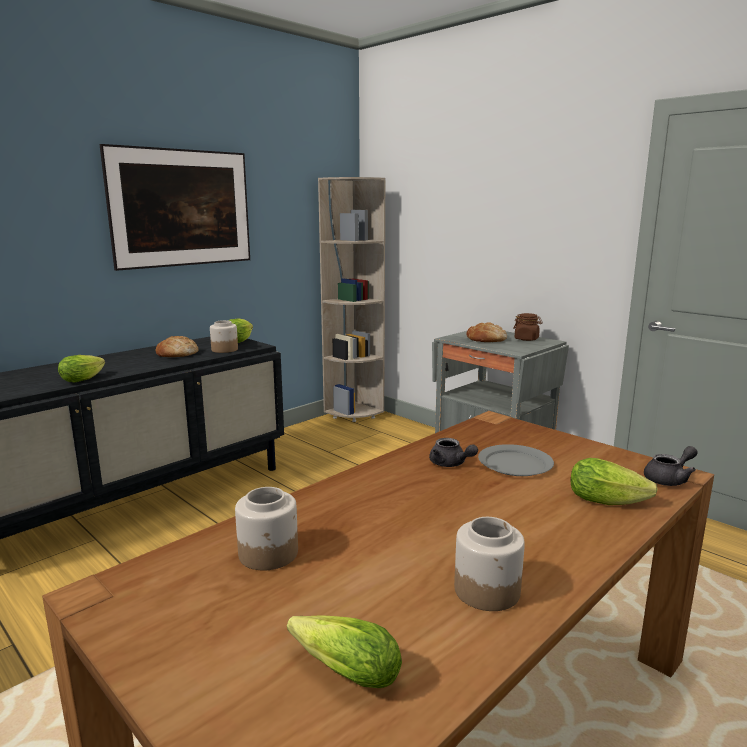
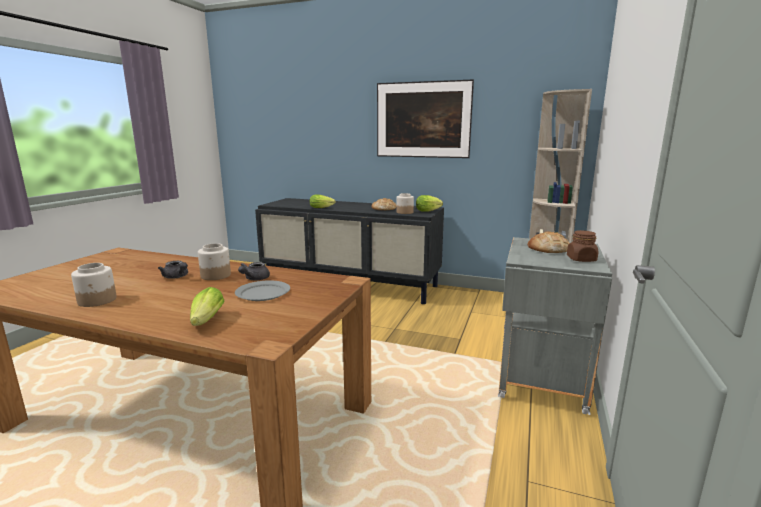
camera: 65 degrees right, 0 degrees up
(269, 554) = (142, 264): jar -> jar (215, 275)
(340, 670) = (49, 285): lettuce -> none
(669, 479) = (252, 341): grey teapot -> grey teapot (176, 277)

